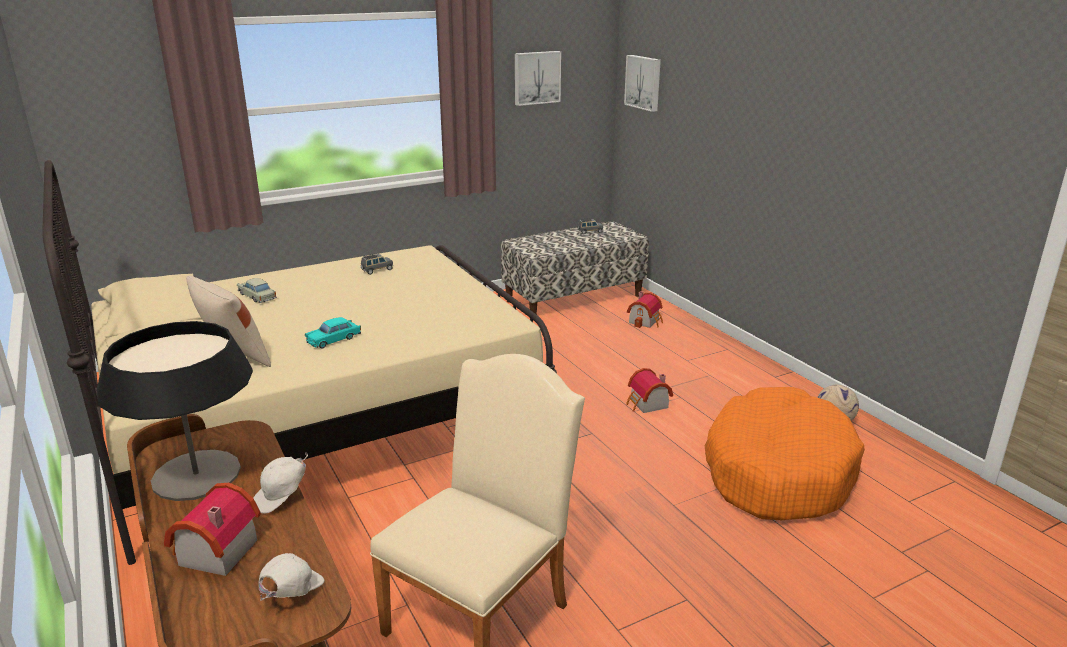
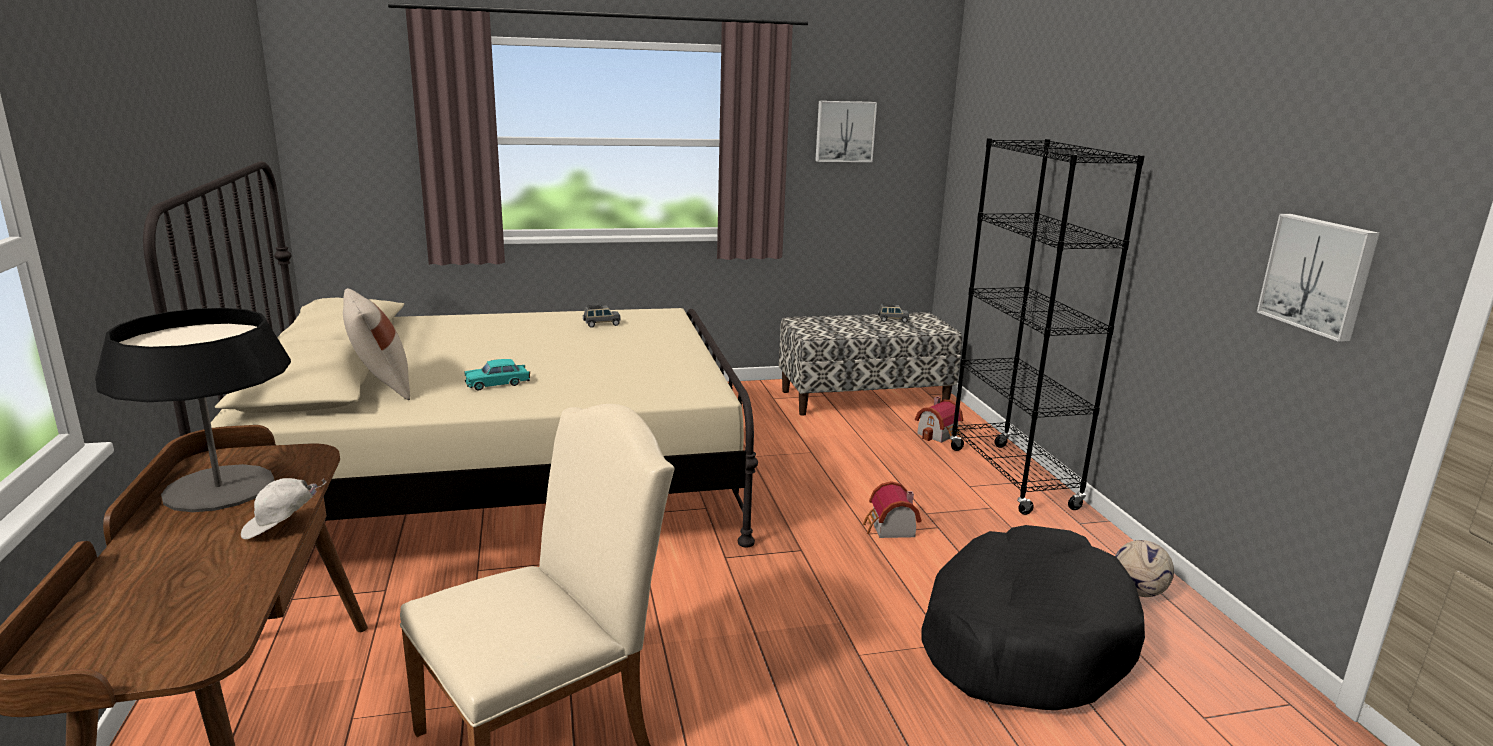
camera: 15 degrees right, 5 degrees down
(213, 553) = (155, 570): toy house -> none
(257, 296) = (456, 334): beige toy car -> none
(291, 594) = (189, 631): white cap -> none
(644, 82) = (975, 144): picture -> picture (1319, 275)
(713, 349) = (1012, 478): none -> black bookcase
(777, 471) = (1023, 640): orange dog bed -> black dog bed

